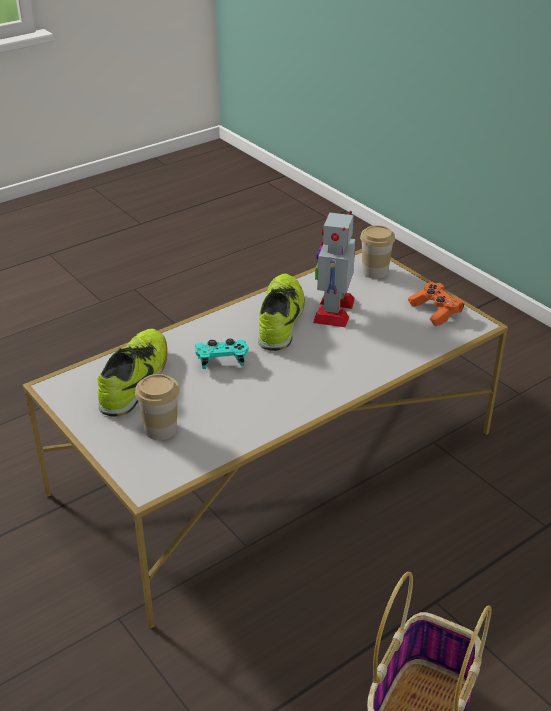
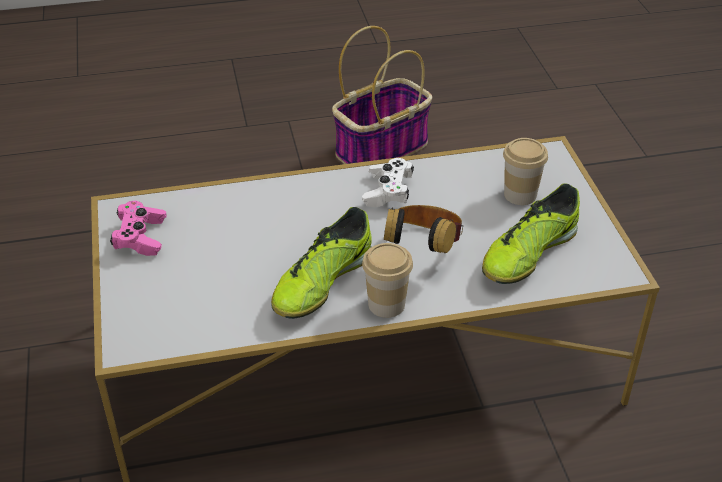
camera: 155 degrees left, 5 degrees up
(222, 360) = (423, 249): turquoise game controller -> headphones
(281, 397) = (388, 192): none -> white game controller
(333, 310) = (250, 276): toy robot -> none
(375, 272) = (142, 320): cup -> cup (386, 304)
(435, 311) = (140, 237): orange game controller -> pink game controller

